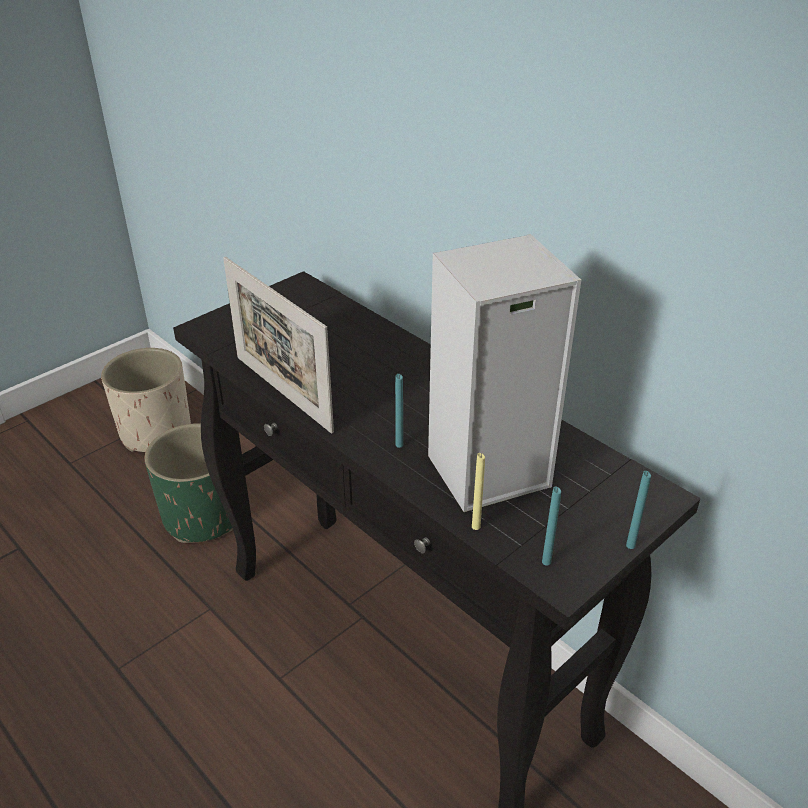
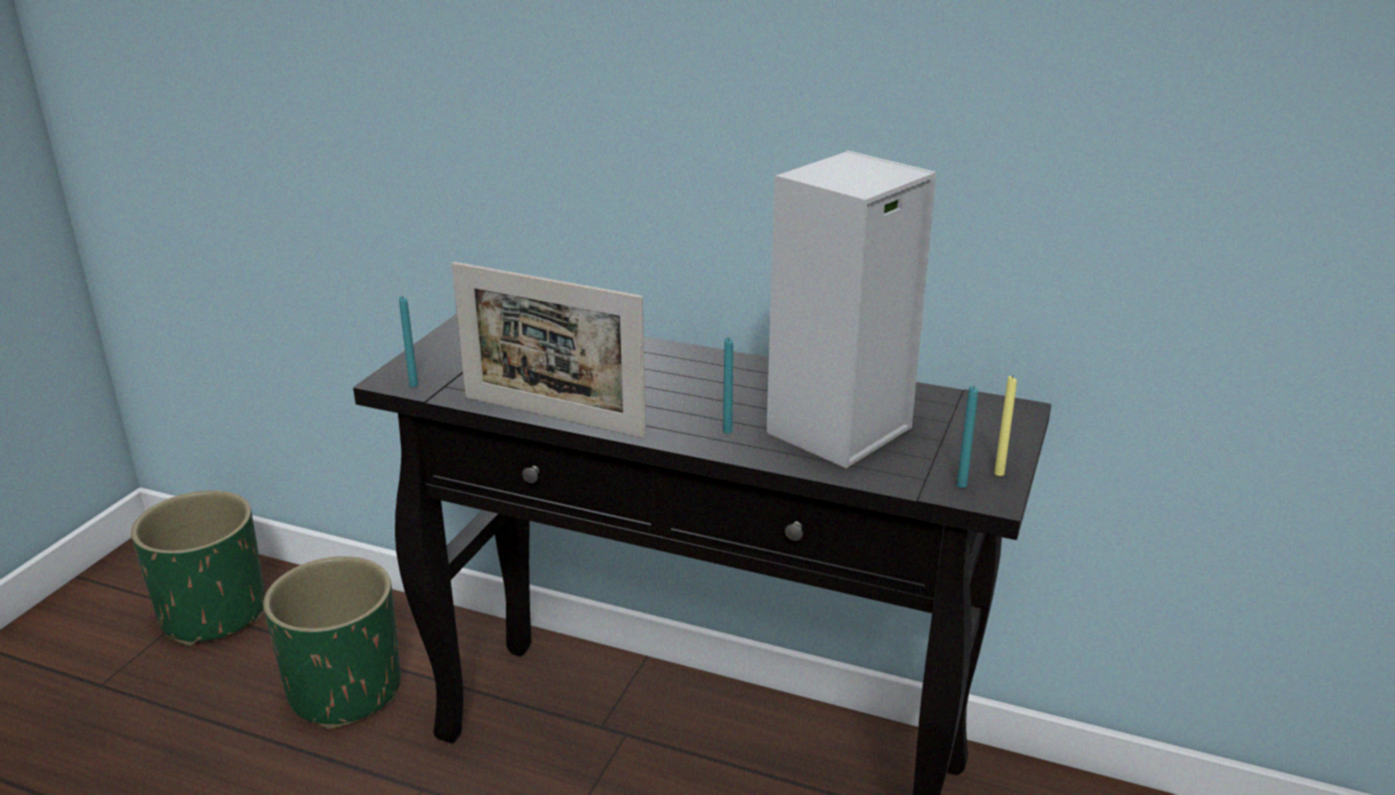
camera: 25 degrees left, 10 degrees down
(156, 432) = (214, 614): beige planter -> green planter
(476, 527) = (869, 476): yellow candle -> yellow candle (999, 473)
(630, 545) = (1024, 453): turquoise candle -> turquoise candle (413, 385)

